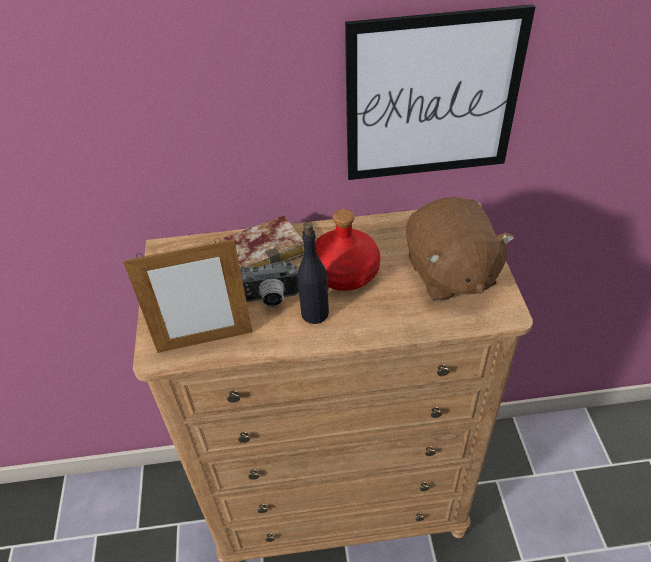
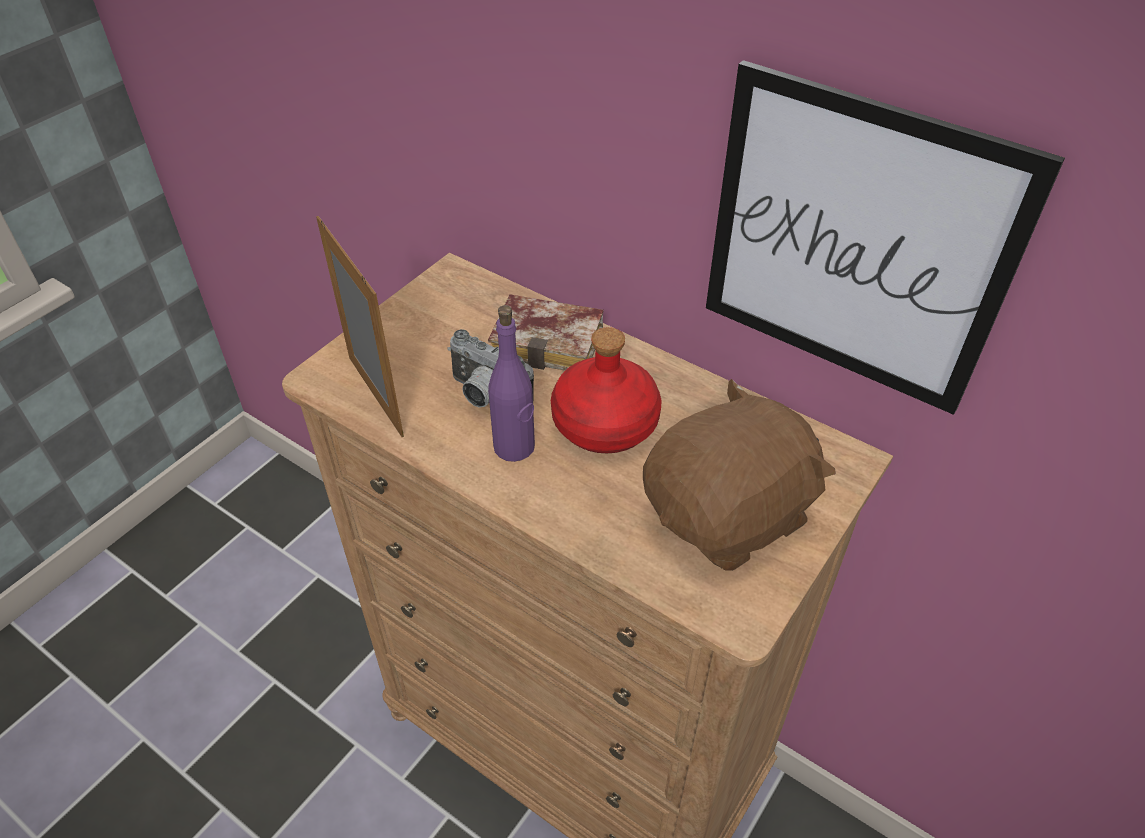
camera: 40 degrees right, 0 degrees up
(205, 341) = (375, 396): picture frame -> picture frame turned 150 degrees counterclockwise
(315, 313) = (514, 447): black bottle -> purple bottle
(449, 274) = (729, 515): brown plush toy -> brown plush toy turned 150 degrees counterclockwise

